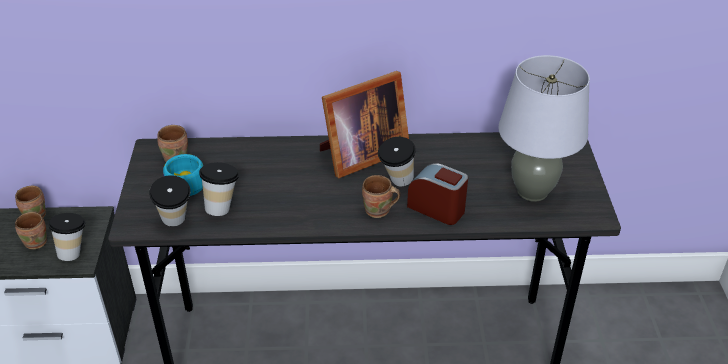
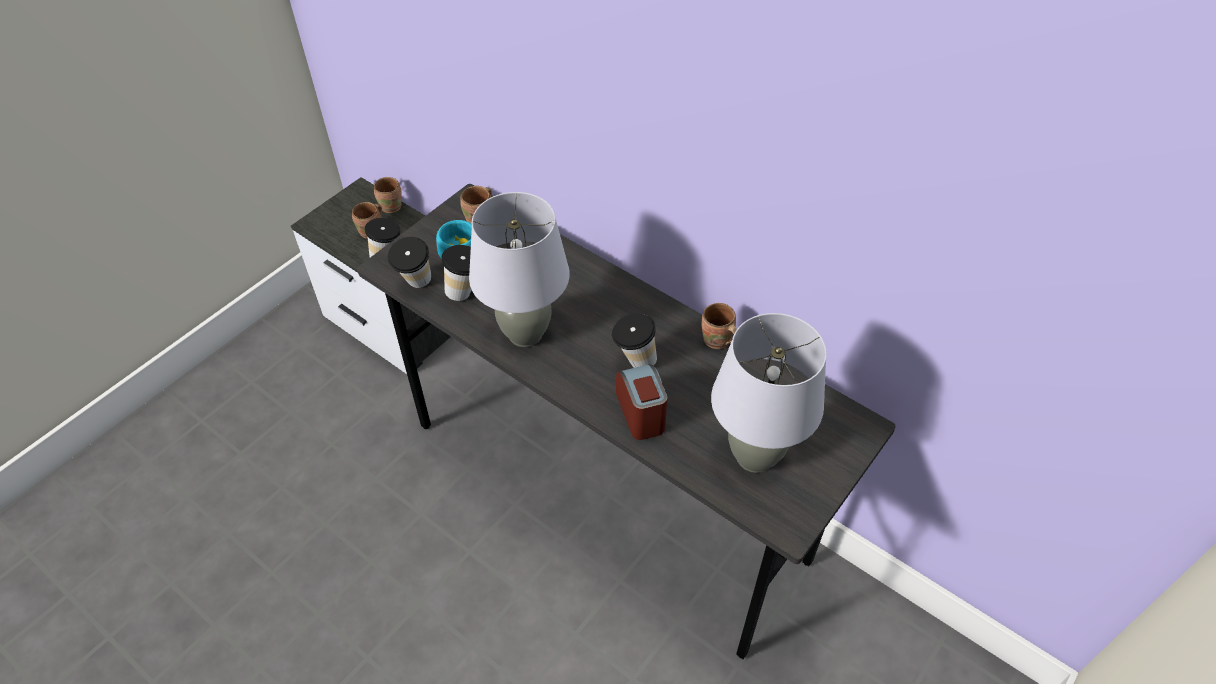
camera: 40 degrees right, 10 degrees up
(301, 208) = (526, 334): none -> grey table lamp
(360, 155) = (634, 311): picture frame -> none
(379, 211) = (586, 381): brown mug -> brown mug (717, 342)

